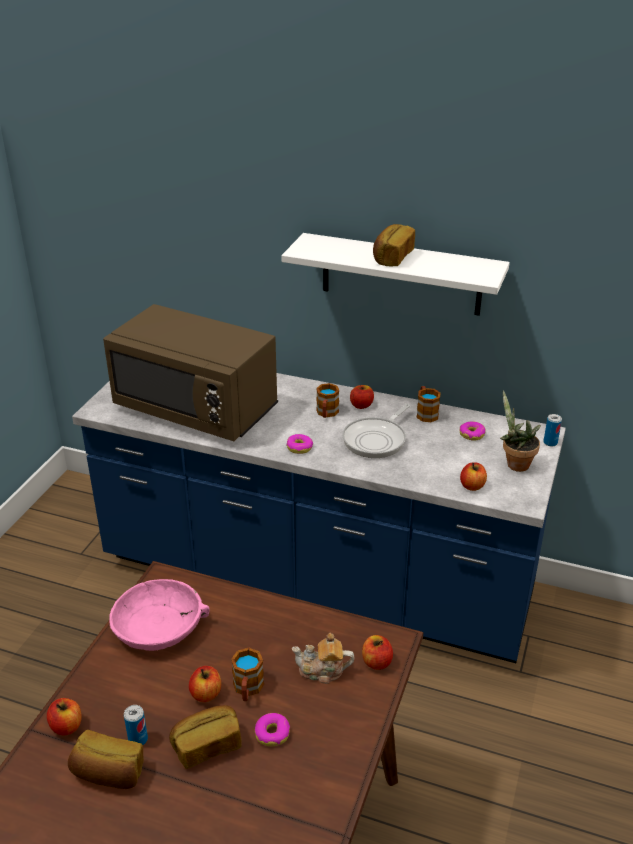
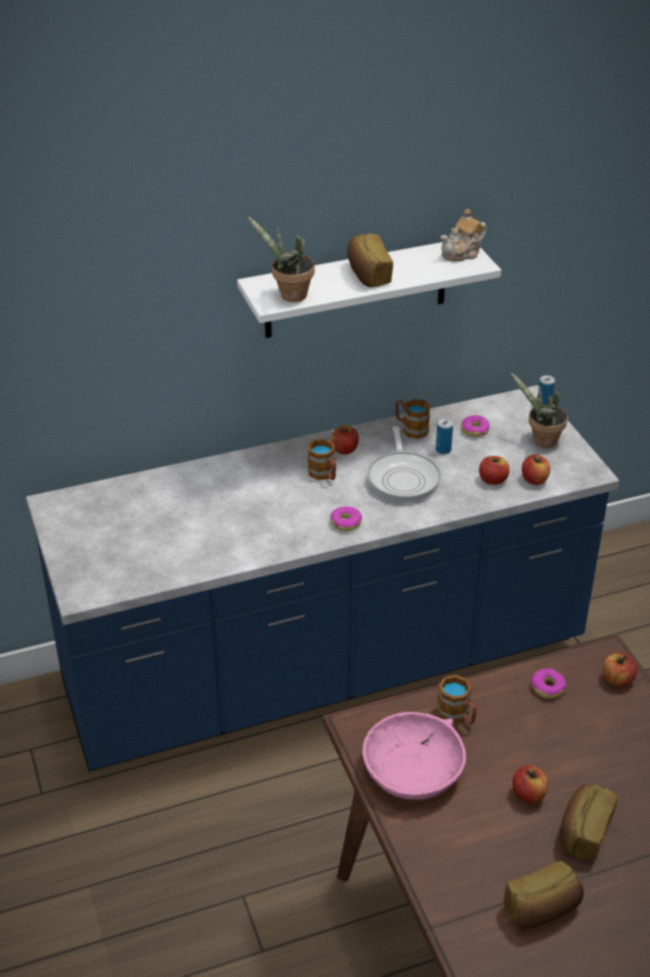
camera: 40 degrees left, 5 degrees up
(66, 726) = (456, 902): apple -> apple (493, 480)
(138, 739) = (527, 867): can -> can (443, 450)
(197, 409) = (190, 536): brown microwave -> none
(247, 689) = (554, 768): mug -> mug (457, 715)
(272, 733) = (616, 787): donut -> donut (547, 687)
(318, 251) = (289, 295): none -> potted plant
(322, 671) = (589, 714): teapot -> teapot (462, 253)

